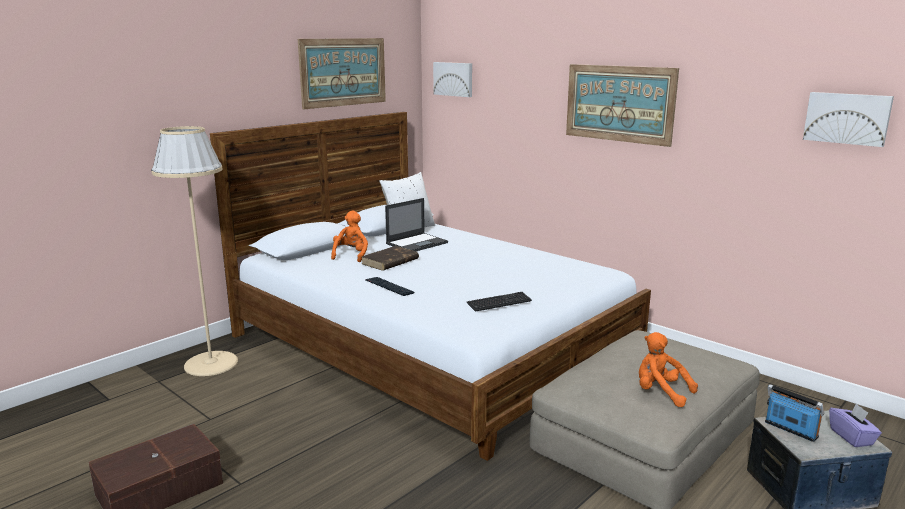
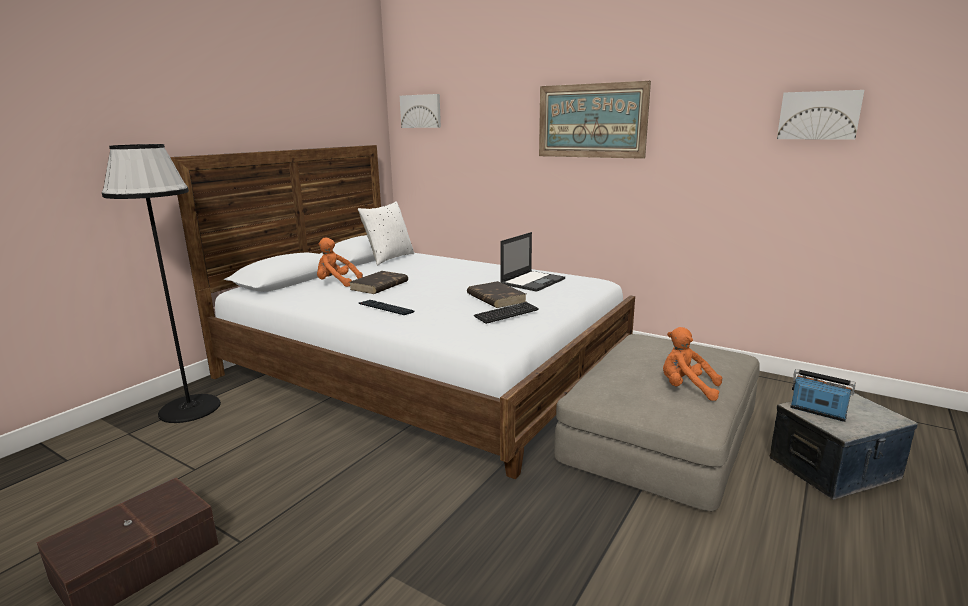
camera: 10 degrees left, 0 degrees up
(211, 364) = (190, 408): beige floor lamp -> black floor lamp
(343, 72) = (311, 101): picture -> none
(351, 255) = (336, 283): orange plush toy -> orange plush toy turned 75 degrees counterclockwise
(417, 243) = (401, 268): laptop -> laptop (533, 281)
(496, 284) = (495, 298): none -> brown book
(851, 437) = (875, 413): purple tissue box -> none

